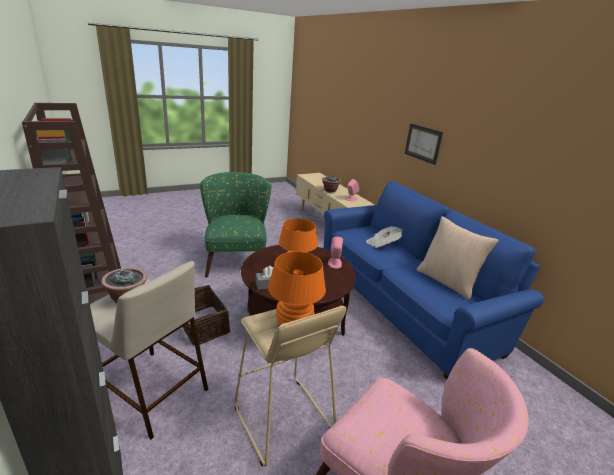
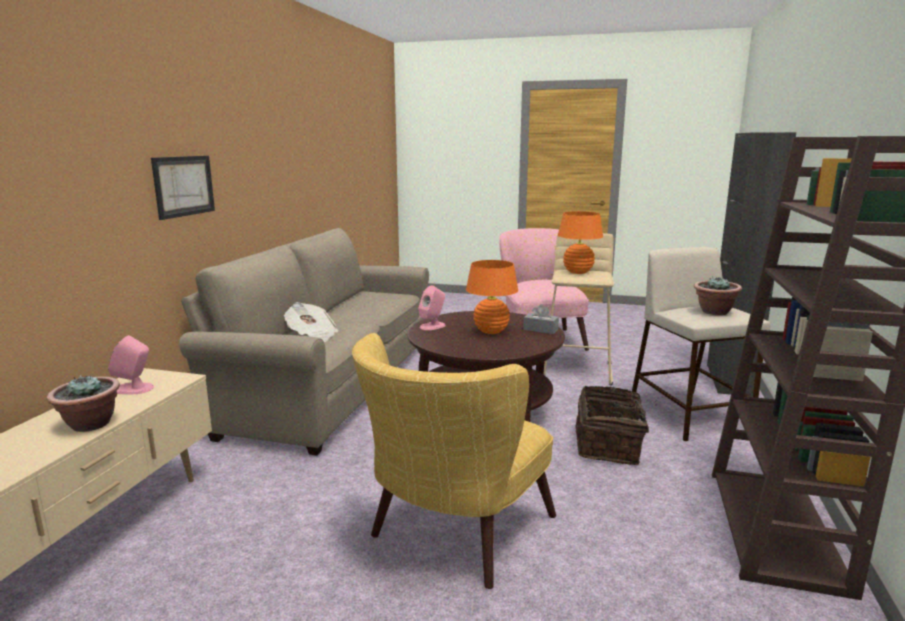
camera: 135 degrees left, 10 degrees down
(236, 259) = (451, 536): green armchair -> yellow armchair
(406, 303) = (329, 384): blue sofa -> beige sofa
(447, 281) = (349, 303): beige pillow -> none

